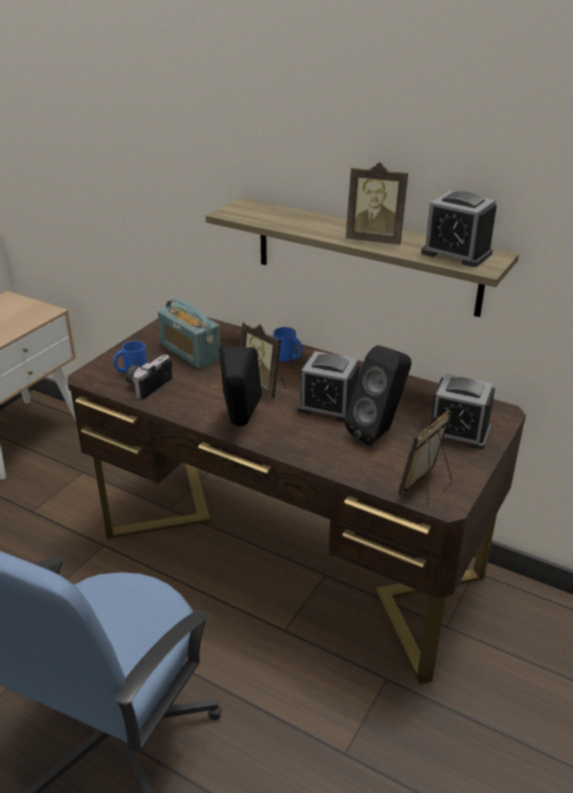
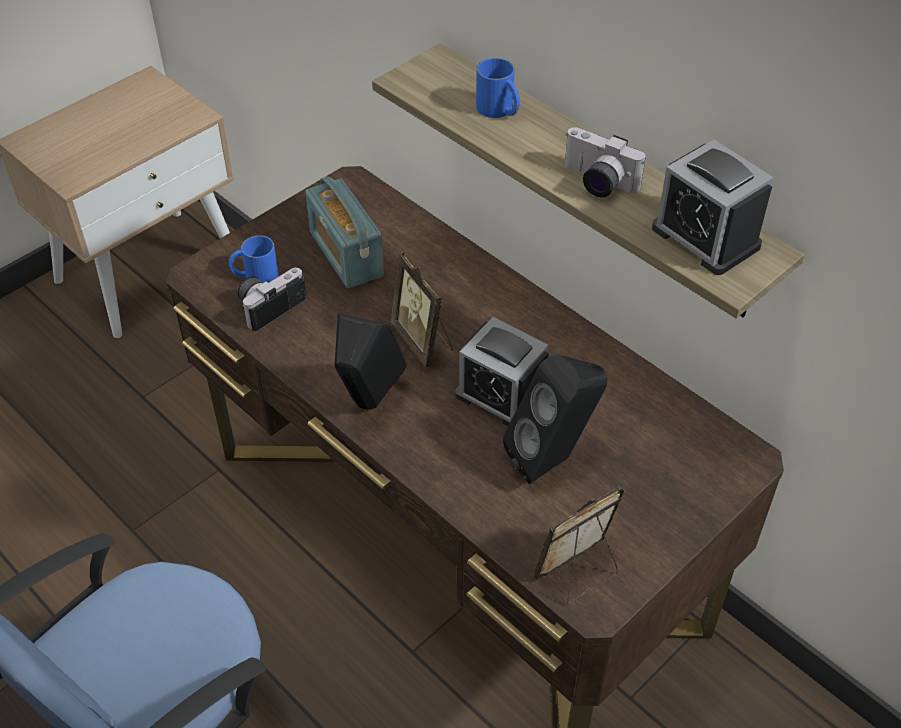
camera: 15 degrees right, 15 degrees up
(288, 357) = (480, 289): blue mug -> blue mug (499, 110)
(375, 240) = (596, 183): picture frame -> camera
(458, 432) = (668, 482): alarm clock -> none

